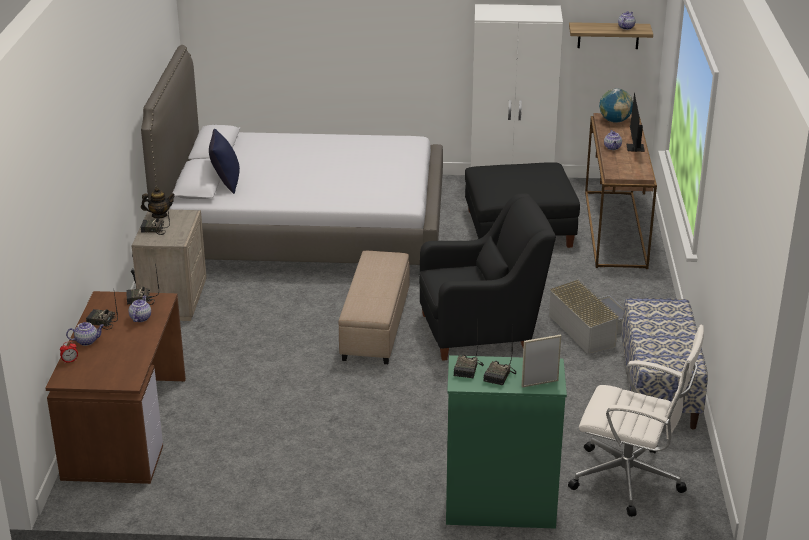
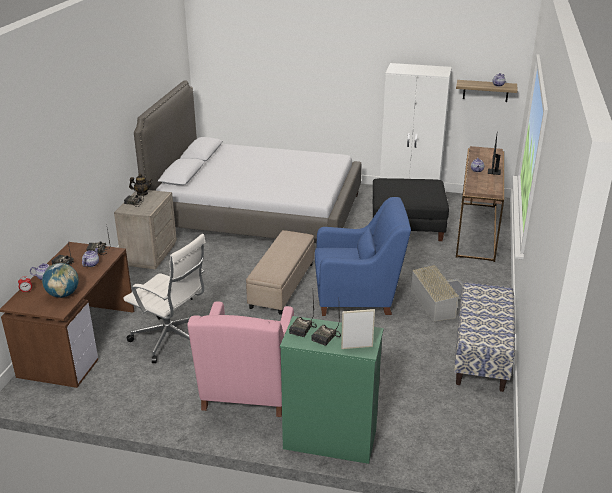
camera: 10 degrees right, 0 degrees up
(225, 183) = (199, 176): blue pillow -> none
(376, 461) = (247, 389): none -> pink armchair
(482, 331) = (358, 296): black armchair -> blue armchair
(614, 121) = (484, 152): globe -> globe (63, 294)
(630, 480) = (440, 429): white office chair -> white office chair (171, 340)

